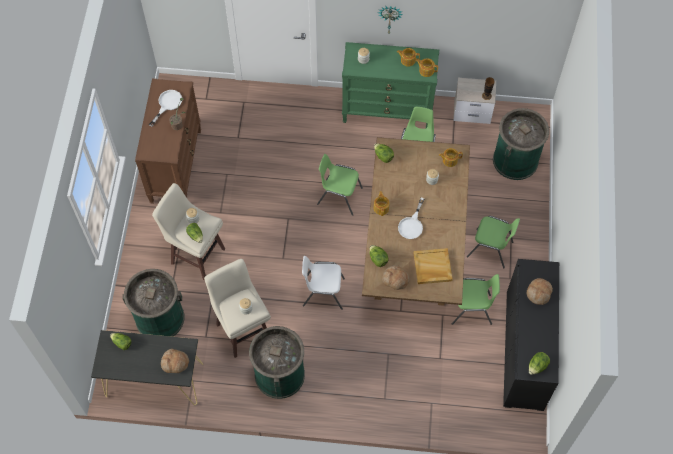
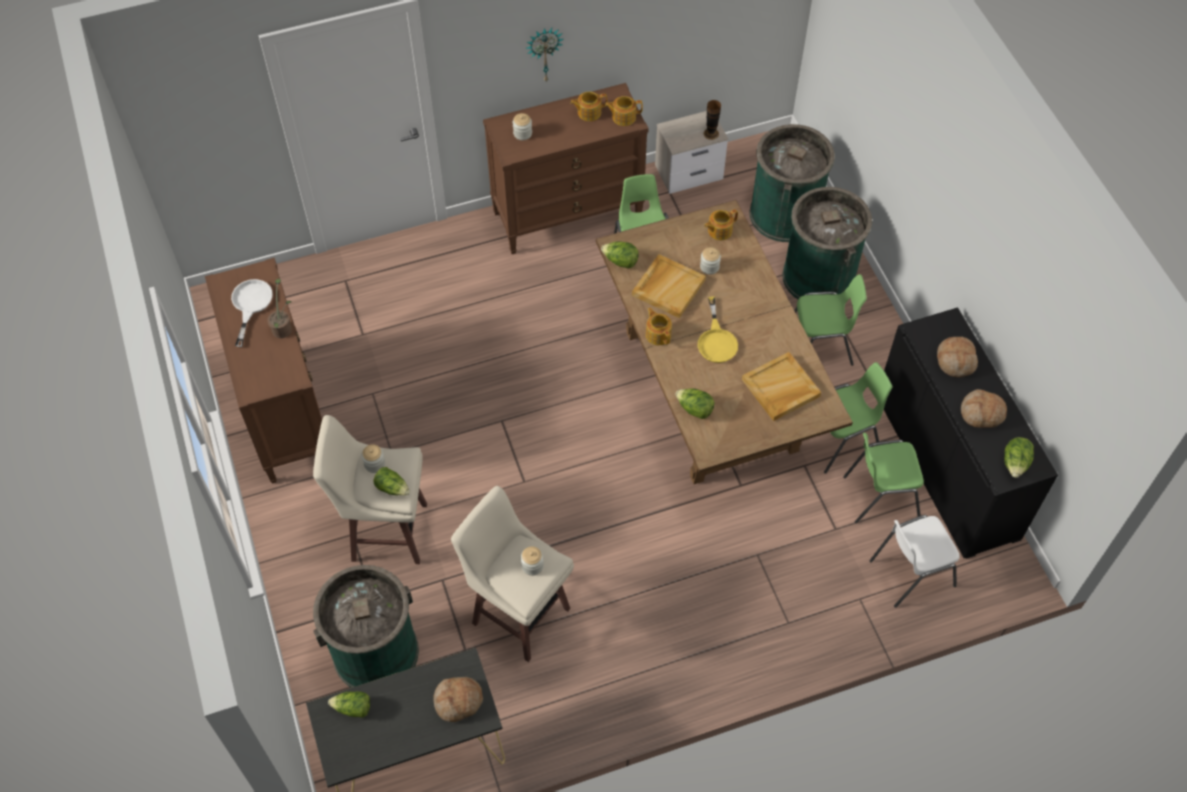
camera: 25 degrees left, 5 degrees down
(279, 374) = (611, 657): green trash can -> green trash can (818, 277)
(323, 292) = (612, 506): white chair -> white chair (910, 572)
(339, 196) = (561, 359): green chair -> green chair (880, 495)
(387, 111) = (568, 214): green dresser -> brown dresser
(395, 279) = (736, 428): bread -> bread (981, 413)
(402, 182) = (668, 287): none -> beige tray
(412, 224) = (716, 340): white frying pan -> yellow frying pan

